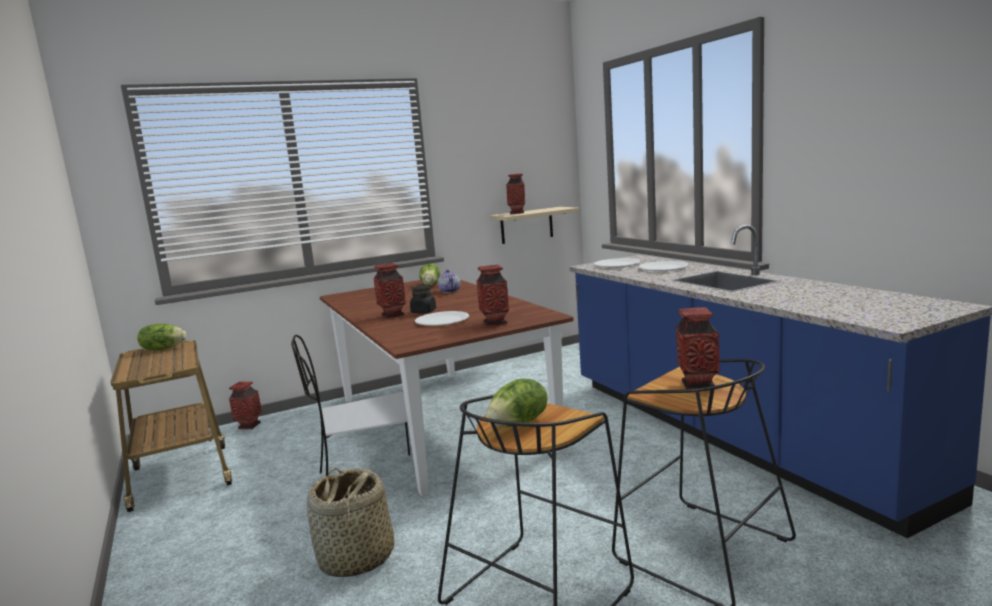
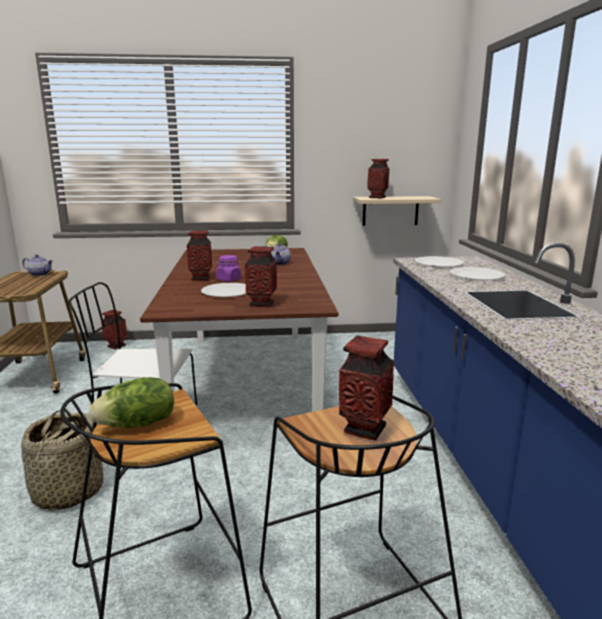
camera: 20 degrees right, 5 degrees up
(163, 349) = (40, 274): lettuce -> teapot
(423, 311) = (228, 280): black jar -> purple jar

